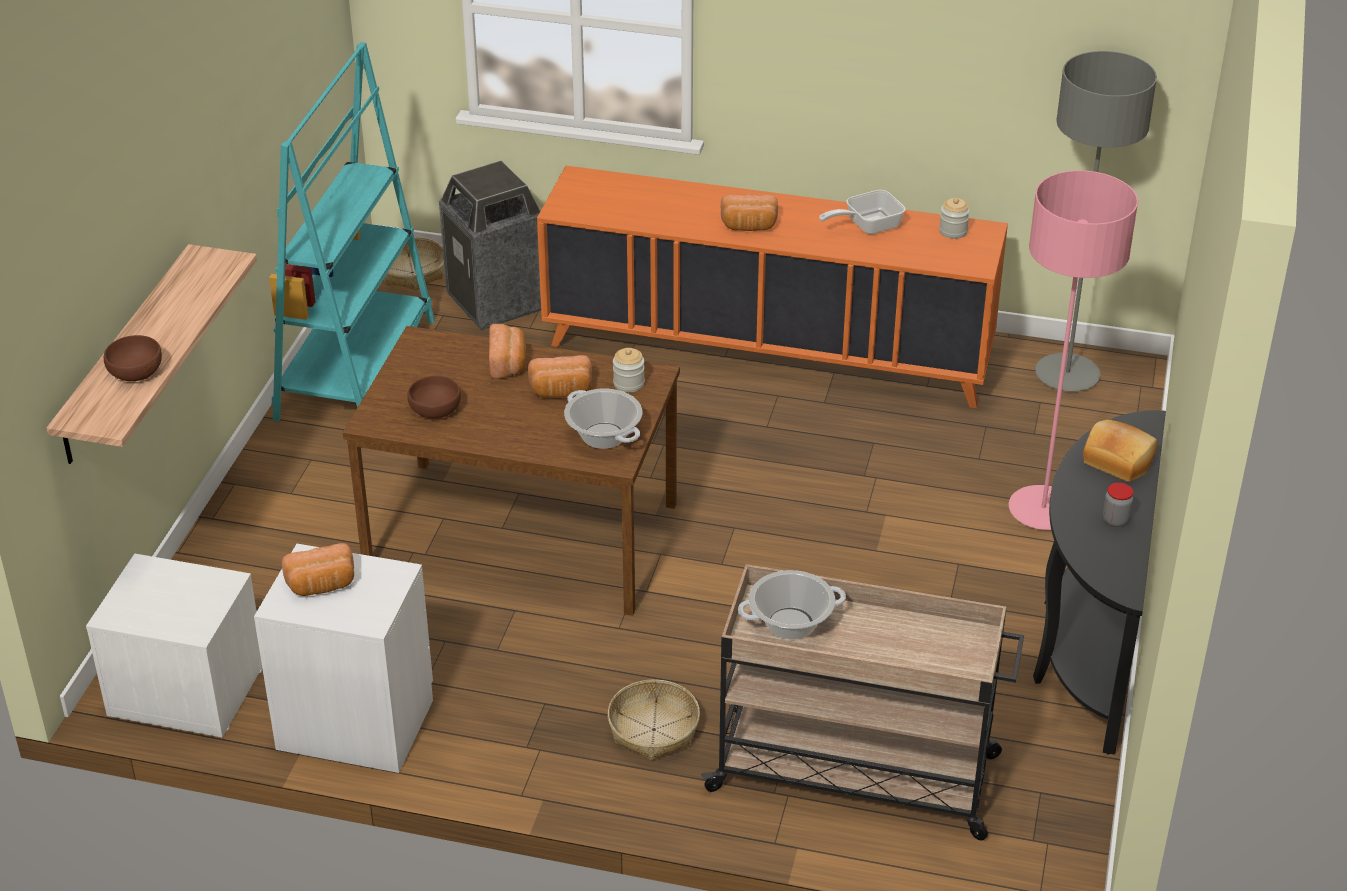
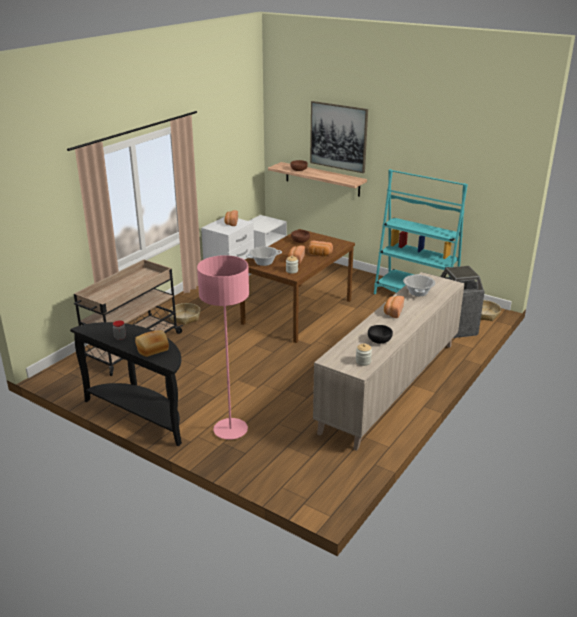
camera: 110 degrees right, 10 degrees down
(127, 201) = (338, 136): none -> picture
(767, 351) = (391, 386): orange cabinet -> beige cabinet
(790, 623) = (145, 278): cooking pot -> cooking pot (418, 292)
(867, 226) = (379, 340): frying pan -> black bowl
(1067, 375) = (329, 474): grey floor lamp -> none

